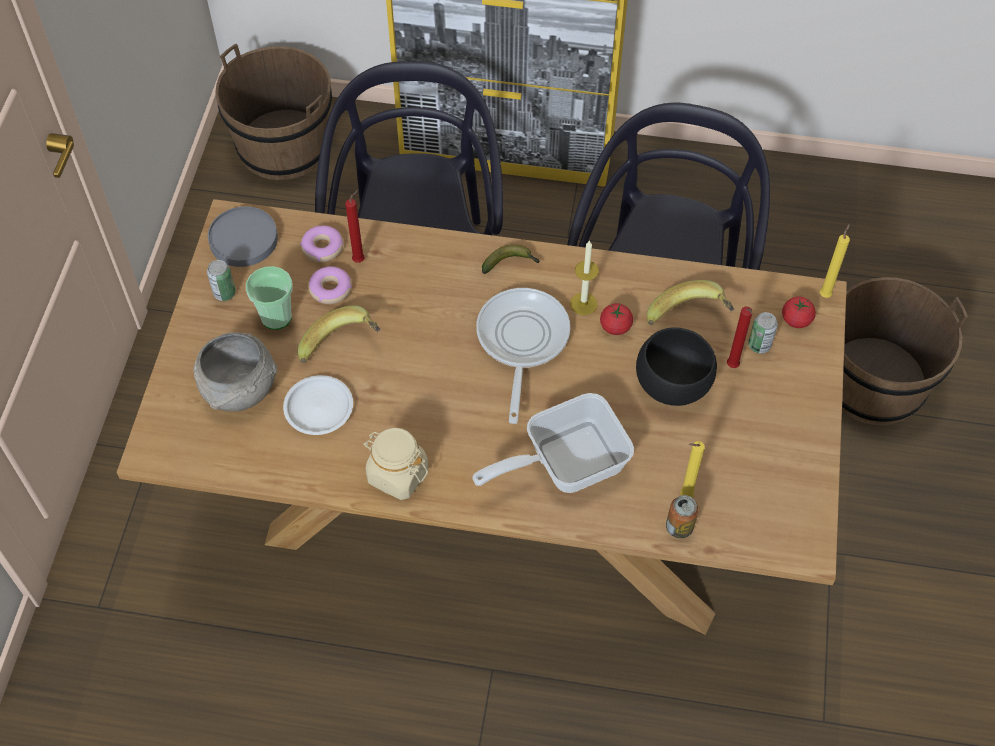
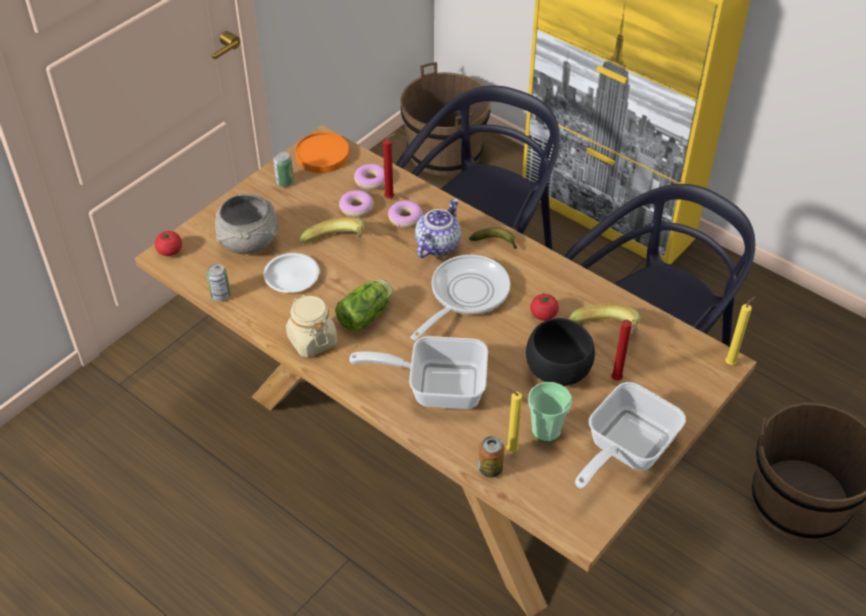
camera: 30 degrees right, 10 degrees down
(243, 239) = (322, 155): grey plate -> orange plate
(276, 317) = (307, 210): cup -> cup (546, 430)
(393, 277) = (405, 218): none -> donut
(434, 414) = (367, 314): none -> lettuce
(450, 295) = (437, 245): none -> teapot
(583, 303) = (530, 290): candle -> none
(759, 345) = (649, 374): can -> can (220, 295)
(789, 439) = (624, 449): none -> frying pan
(796, 320) = (693, 370): tomato -> tomato (170, 251)

